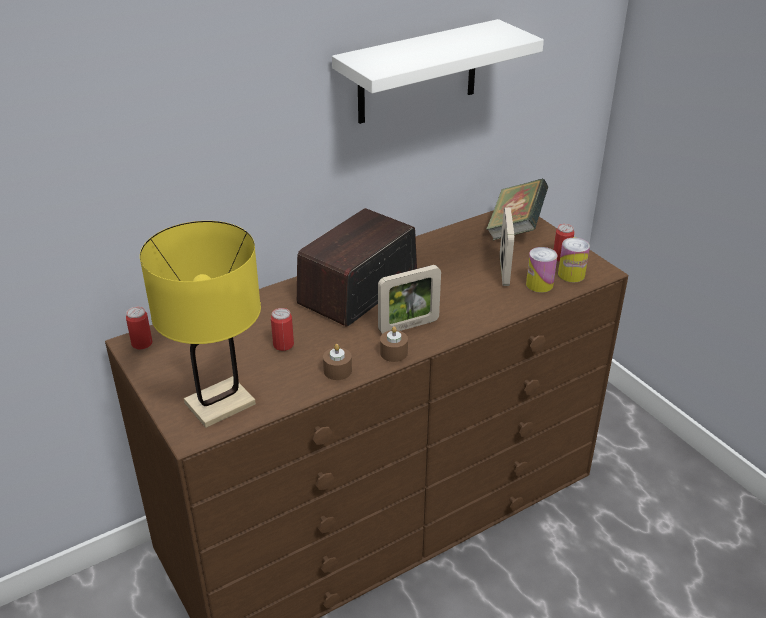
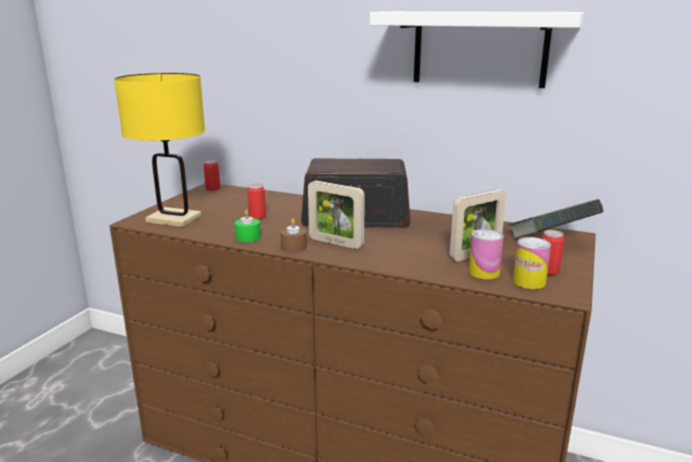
camera: 55 degrees right, 15 degrees down
(337, 370) = (248, 237): brown candle -> green candle

